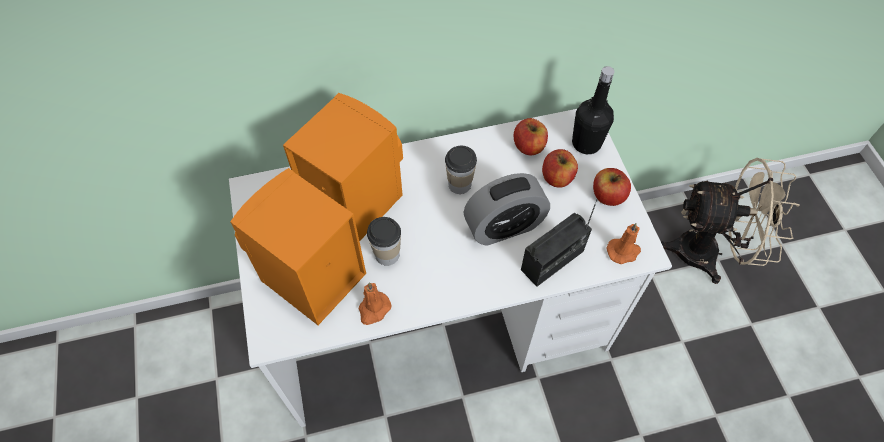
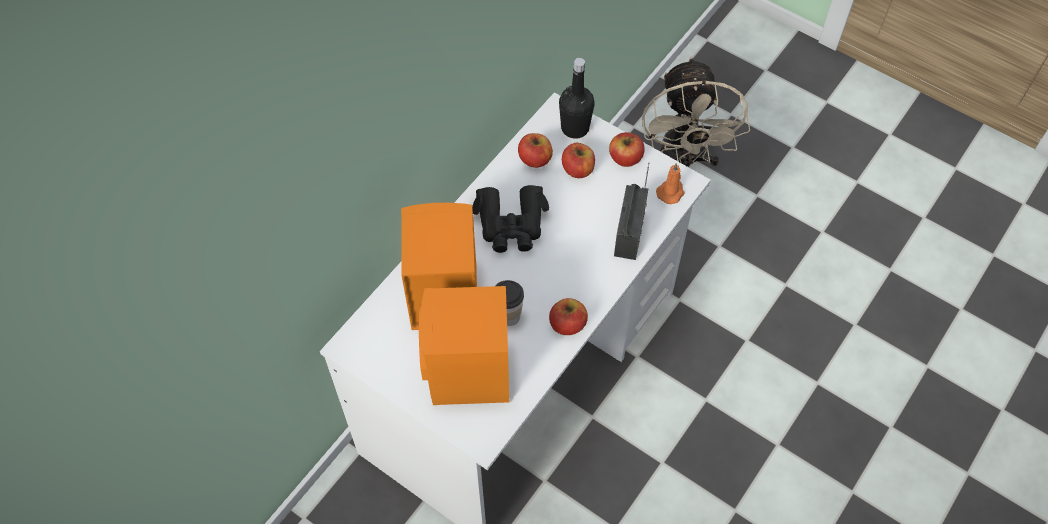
camera: 40 degrees left, 0 degrees up
(373, 309) = (537, 361): orange candle -> none
(427, 298) = (567, 324): none -> apple
(459, 184) = (511, 224): cup -> black binoculars
(504, 226) = (573, 233): alarm clock -> none
(708, 253) = (682, 160): beige fan -> beige fan turned 120 degrees clockwise

